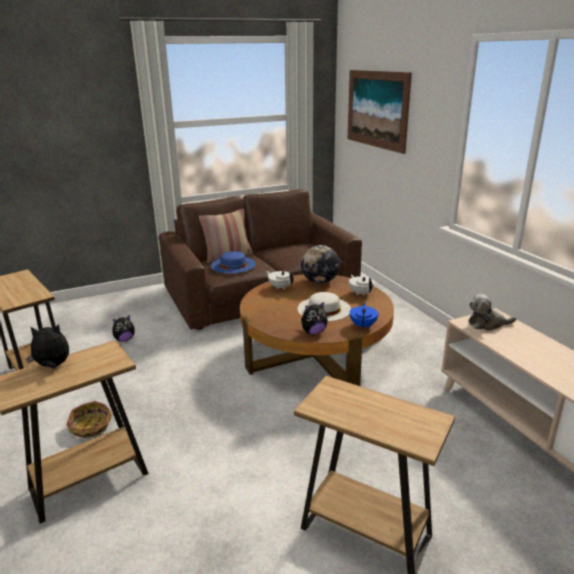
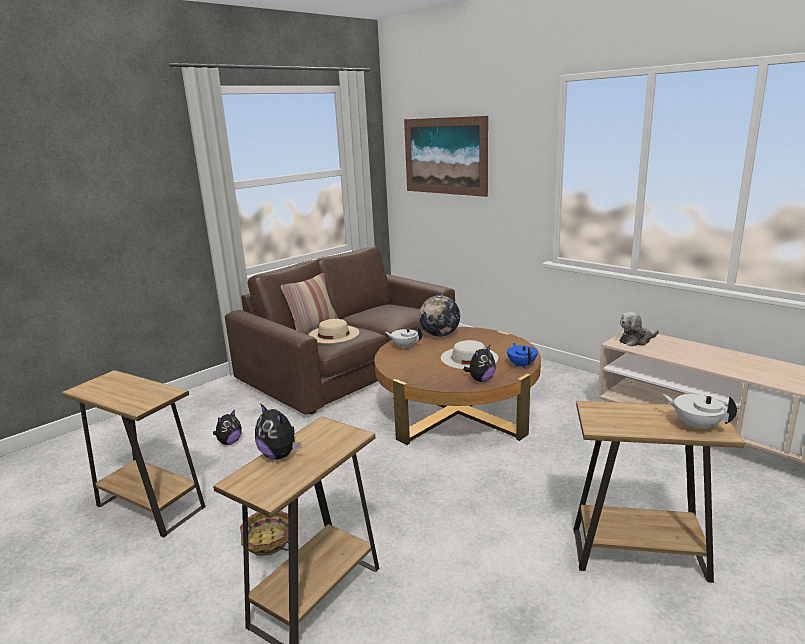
camera: 20 degrees left, 5 degrees down
(53, 366) = (280, 455): plush toy -> plush toy turned 105 degrees counterclockwise
(233, 265) = (333, 334): blue hat -> beige hat
(361, 293) = (490, 338): white teapot -> white teapot (696, 426)

